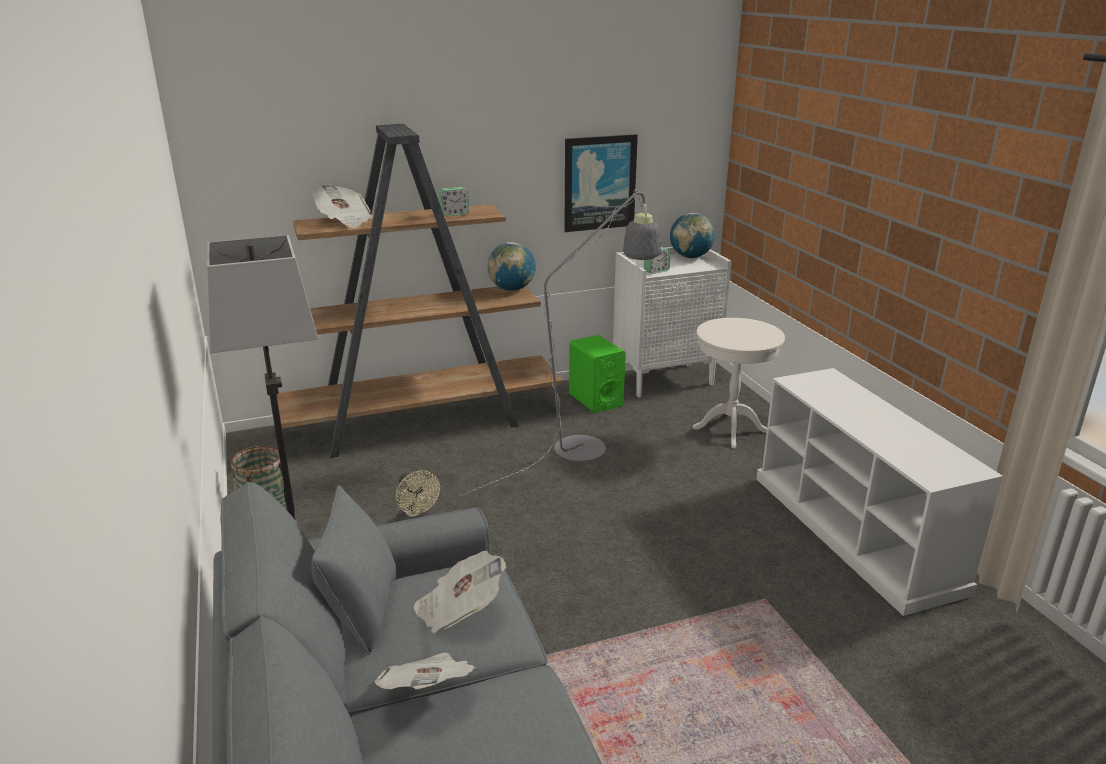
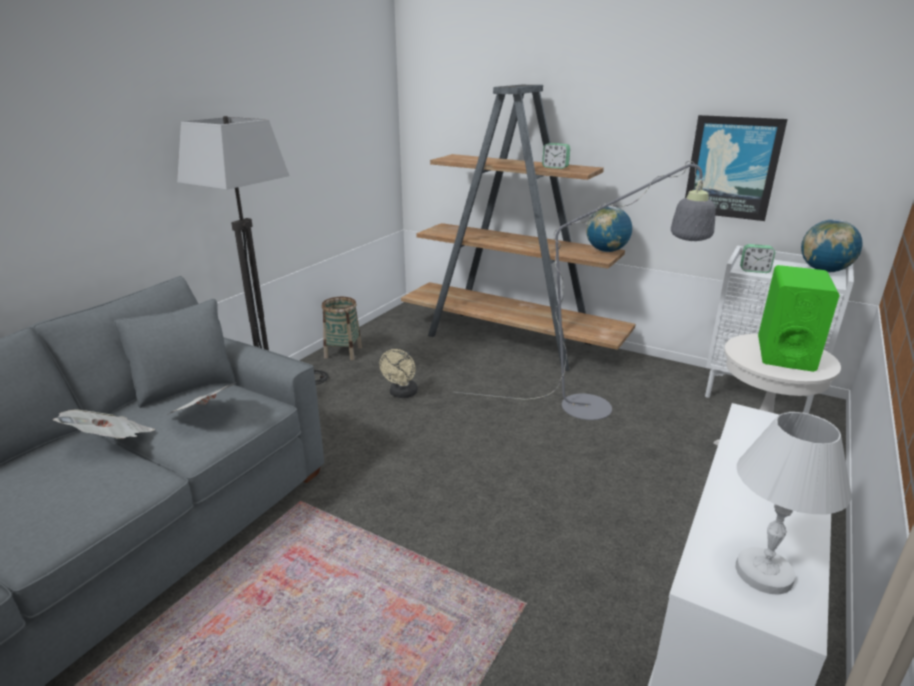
camera: 50 degrees right, 0 degrees up
(344, 221) = (476, 159): newspaper -> none
(595, 400) = (661, 381): green speaker -> green speaker (785, 353)
(937, 458) = (764, 572): none -> white table lamp

